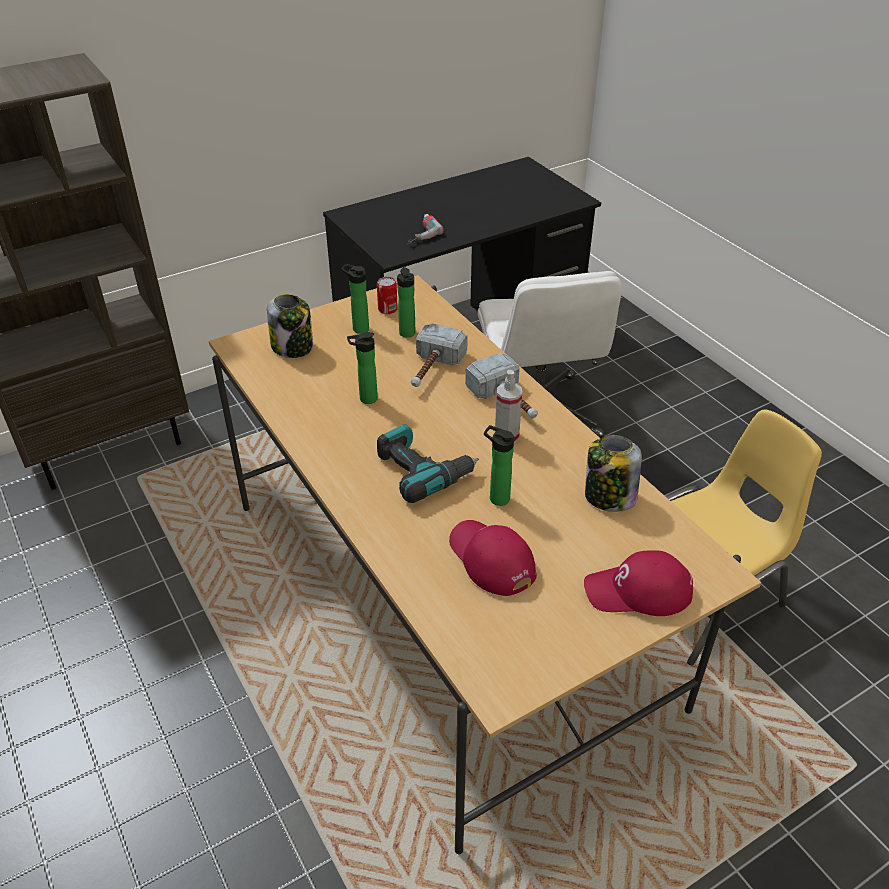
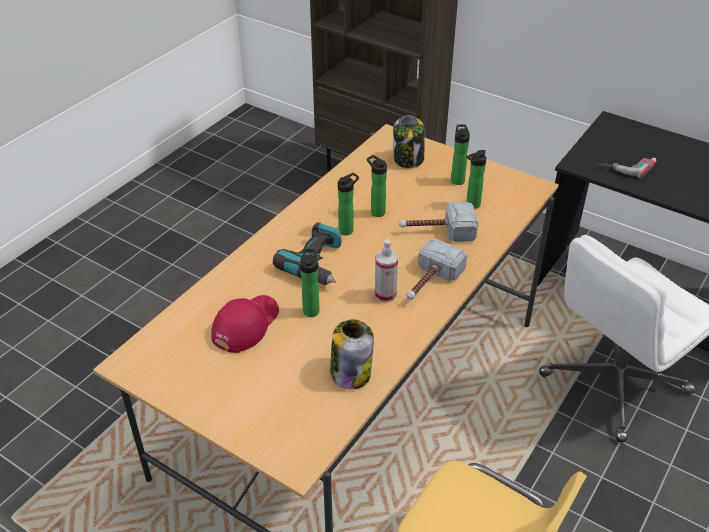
camera: 65 degrees right, 0 degrees up
(380, 429) = (348, 229): none -> bottle
(387, 309) = (495, 185): can -> none
(638, 591) = (253, 415): red cap -> none

